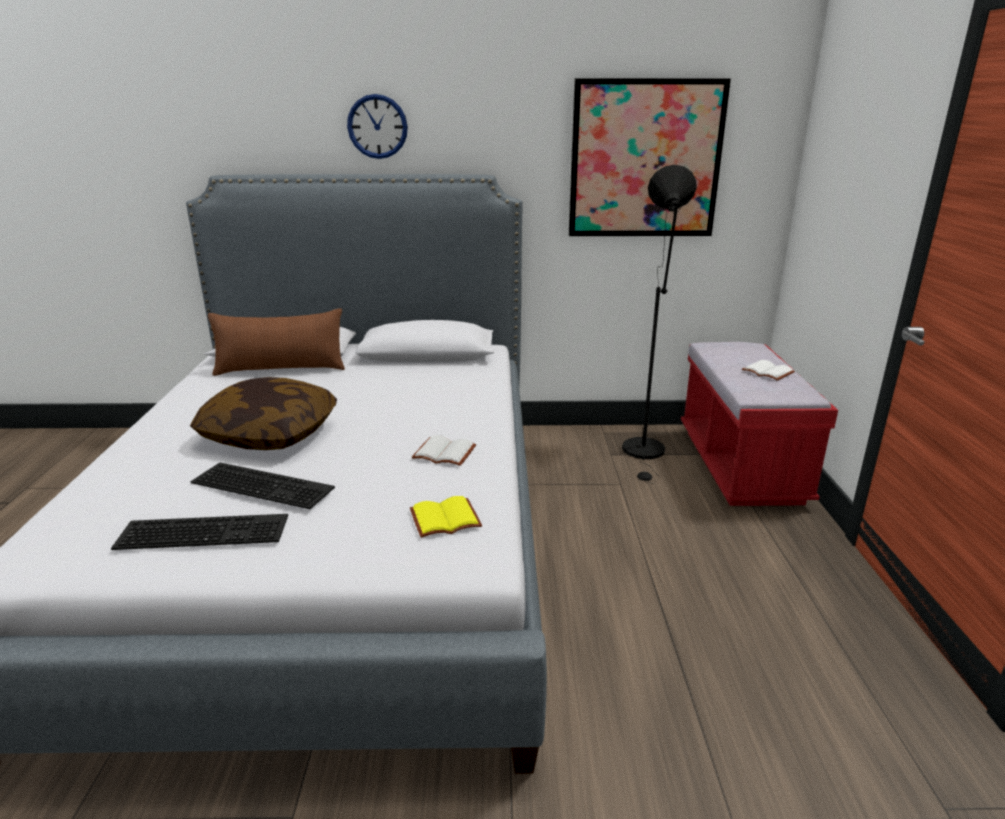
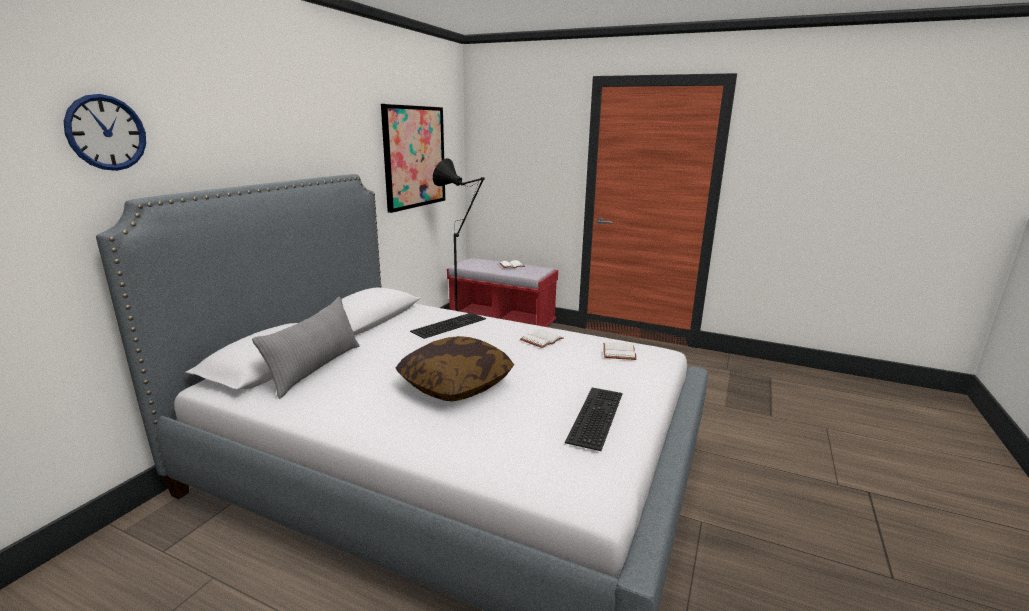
camera: 65 degrees left, 5 degrees down
(265, 484) = (544, 391): keyboard -> keyboard (449, 324)
(281, 369) = (315, 368): brown pillow -> grey pillow
(377, 126) = (270, 139): wall clock -> wall clock (106, 133)
(444, 520) = (620, 352): yellow book -> white book

